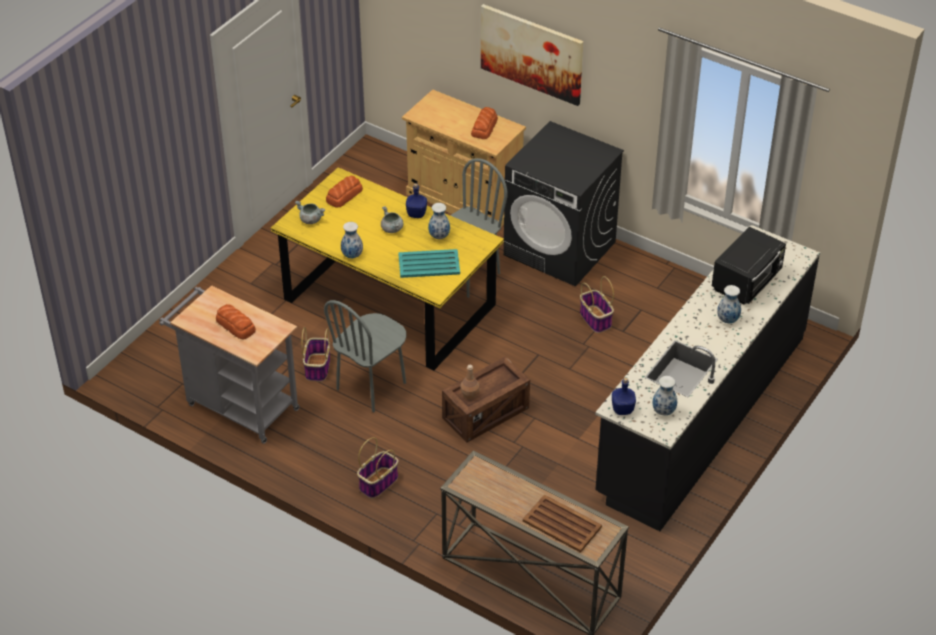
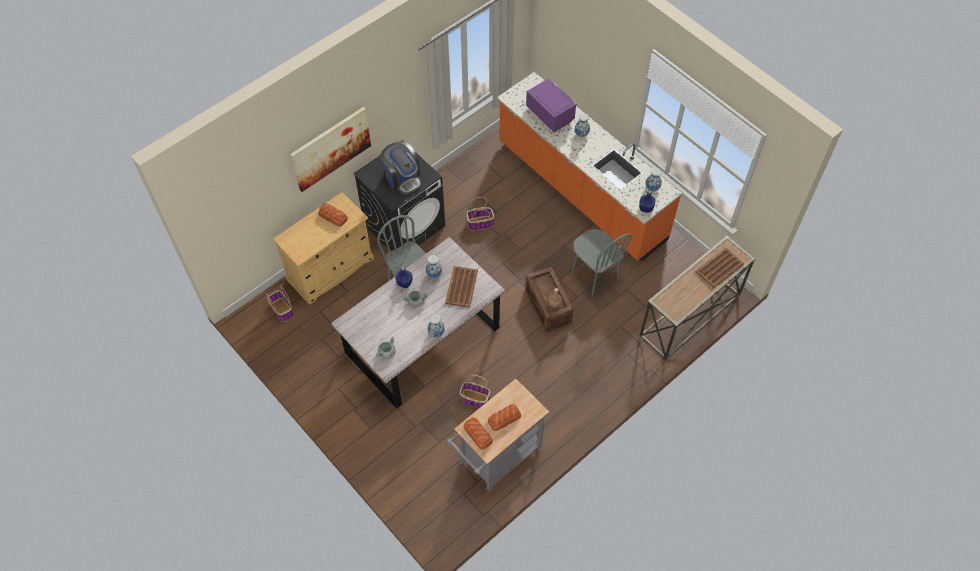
camera: 75 degrees left, 15 degrees up
(343, 195) = (366, 325): bread -> bread (478, 434)
(371, 386) = (503, 368): grey chair -> grey chair (594, 275)
(378, 482) = (593, 382): basket -> basket (281, 310)
(389, 302) = (423, 340): yellow dining table -> grey dining table
(428, 264) = (461, 287): turquoise tray -> brown tray
(561, 162) = (402, 178): none -> coffee machine
(701, 414) = (580, 192): black counter -> orange counter
(747, 282) = (550, 114): black microwave -> purple microwave

